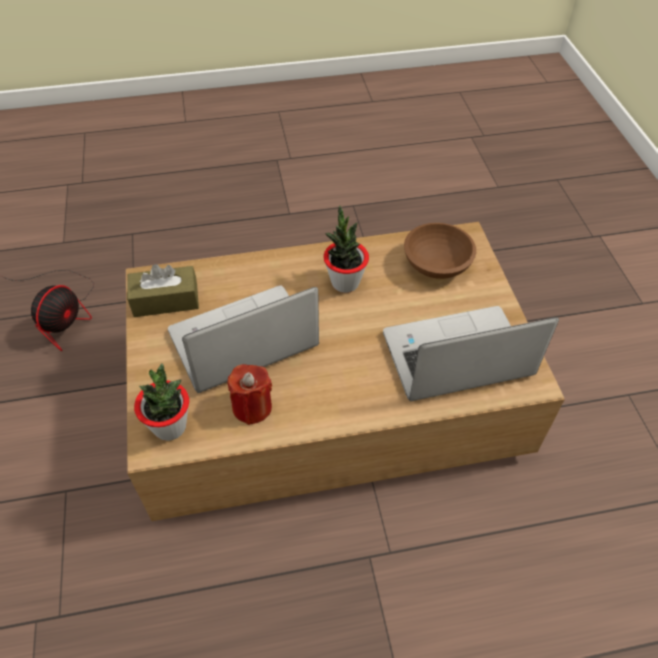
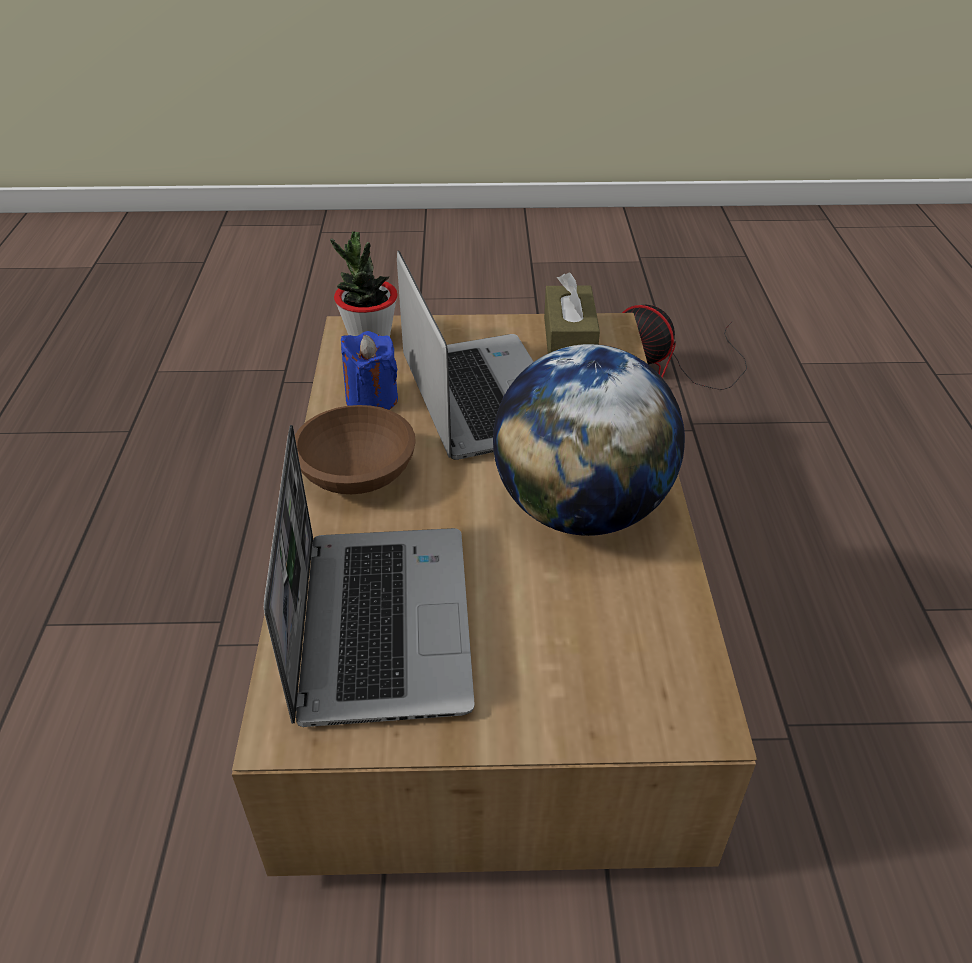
camera: 100 degrees right, 10 degrees down
(252, 407) = (372, 399): red candle -> blue candle
(345, 282) = (581, 509): potted plant -> globe
(435, 264) = (616, 643): brown bowl -> brown bowl (359, 474)

